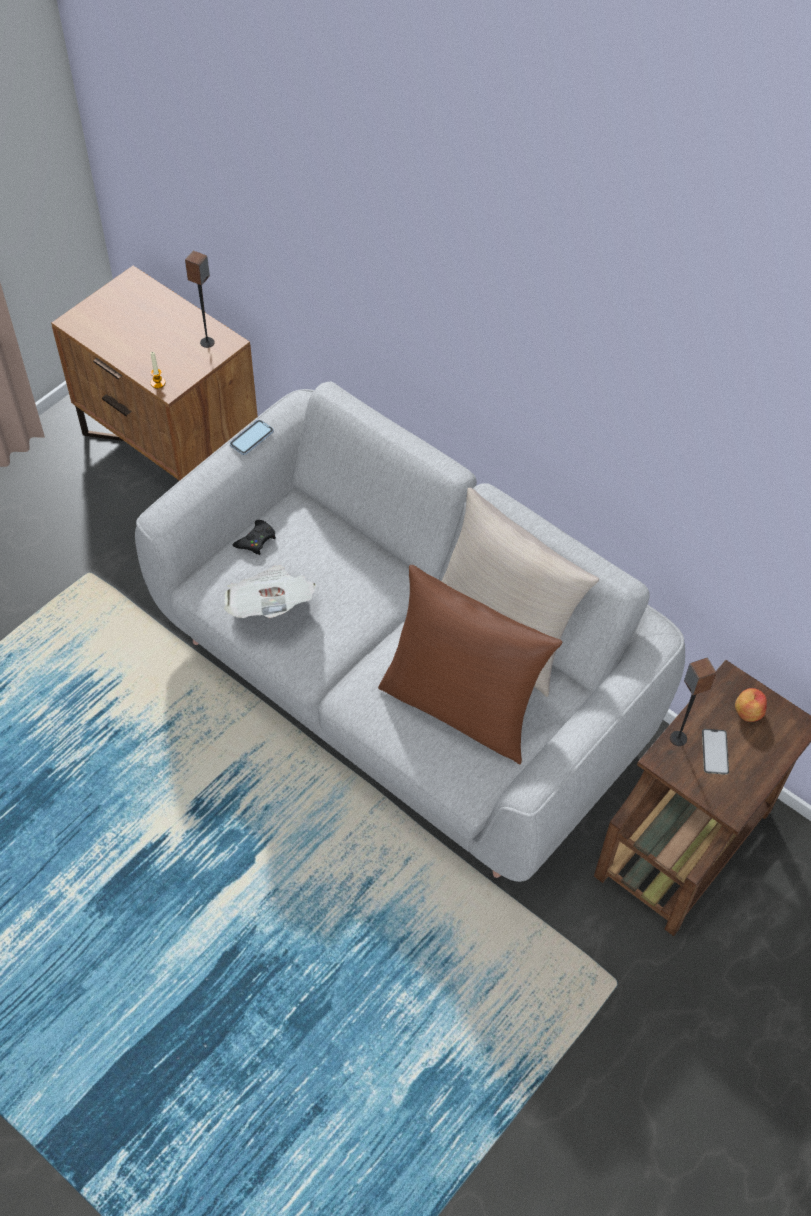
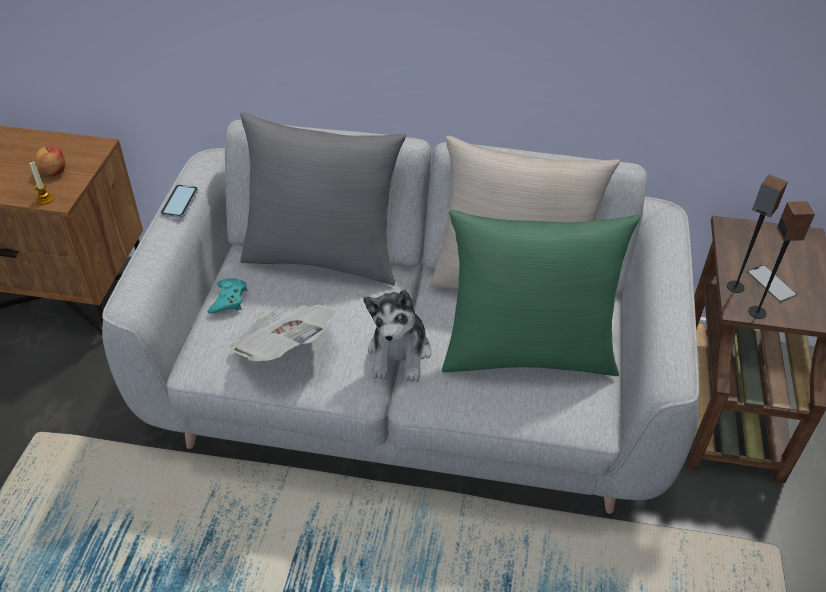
camera: 30 degrees left, 10 degrees down
(207, 342) = (76, 152): speaker -> speaker (757, 312)
(256, 540) = (228, 299): black game controller -> turquoise game controller
(358, 534) = (323, 257): none -> grey pillow
(358, 655) = (399, 353): none -> plush toy
(461, 706) = (528, 353): brown pillow -> green pillow
(747, 712) = (765, 245): apple -> apple (53, 171)

